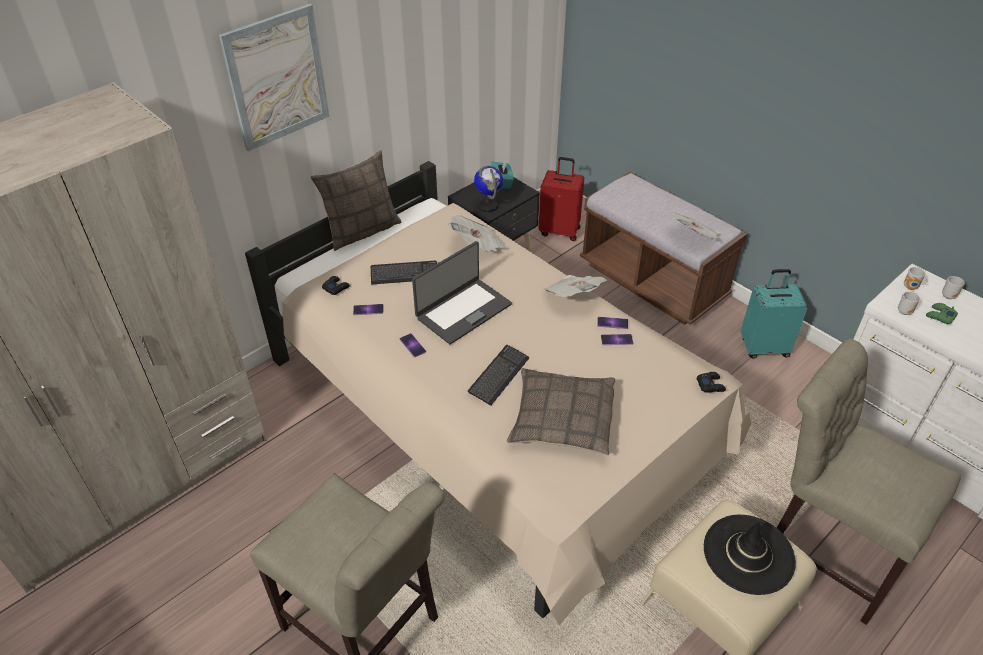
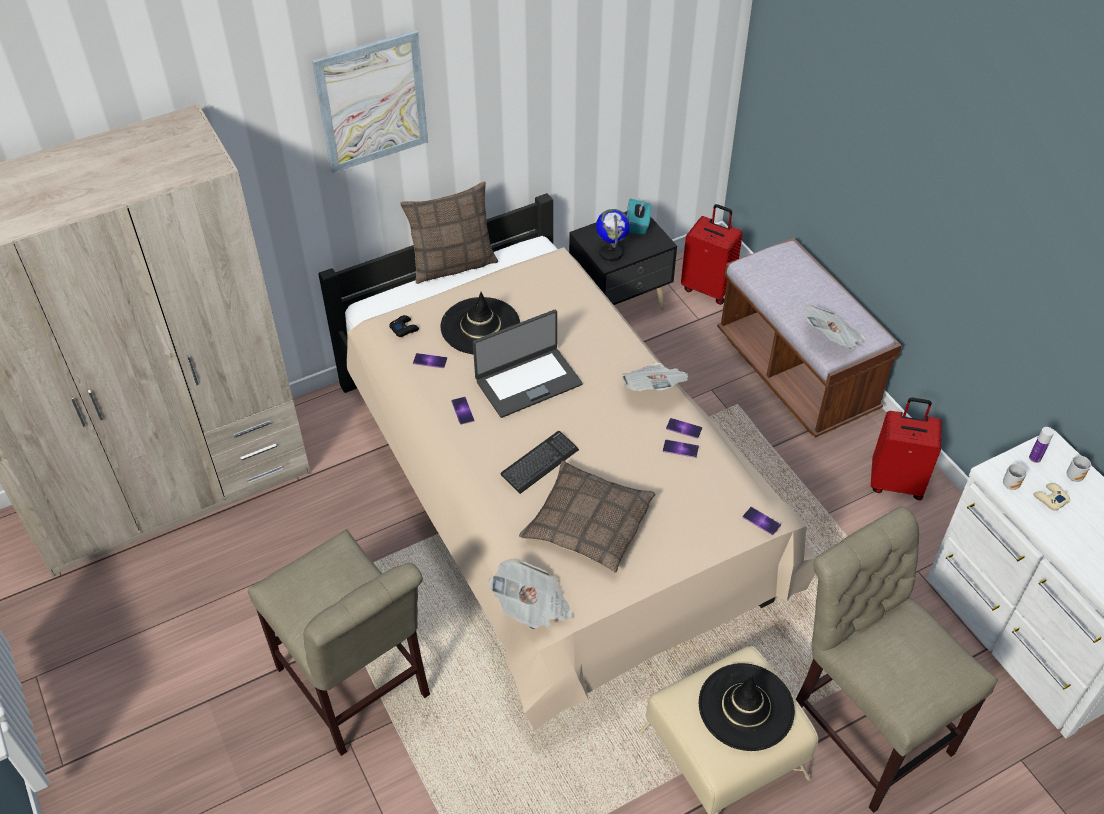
camera: 15 degrees right, 5 degrees up
(404, 274) = (480, 326): keyboard -> black hat
(479, 247) = (572, 308): newspaper -> newspaper (532, 606)
(710, 385) = (761, 521): black game controller -> phone
(763, 347) = (896, 482): turquoise suitcase -> red suitcase
(911, 288) = (1034, 458): mug -> bottle
(940, 316) = (1050, 499): green game controller -> beige game controller

